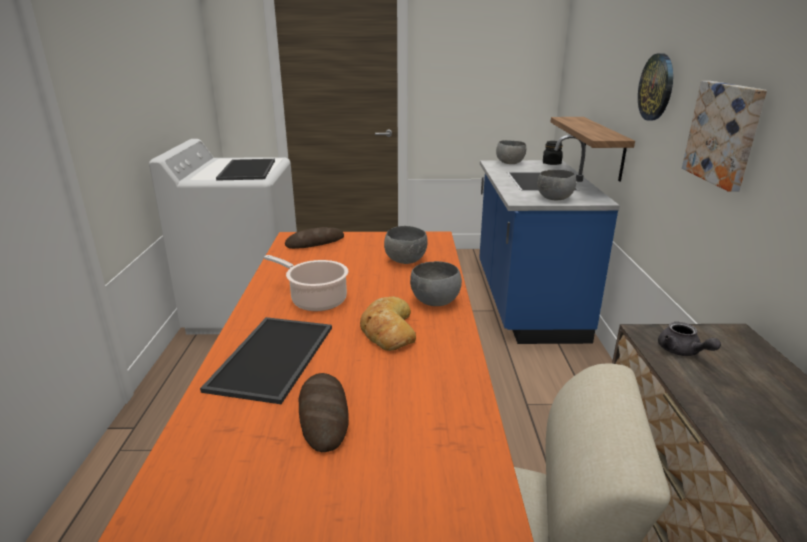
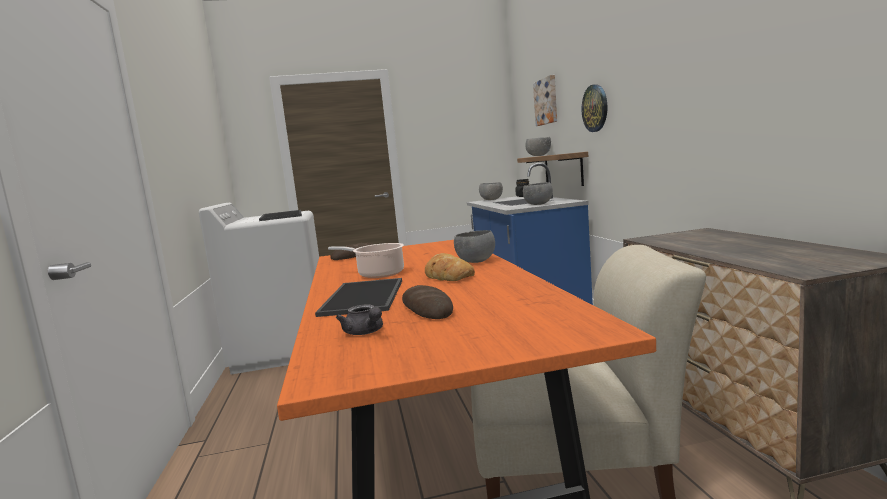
camera: 10 degrees left, 15 degrees down
(406, 261) = (438, 252): grey bowl -> grey bowl (539, 156)
(682, 352) = (673, 240): grey teapot -> grey teapot (365, 333)
(725, 133) = (653, 113): picture -> picture (547, 101)

